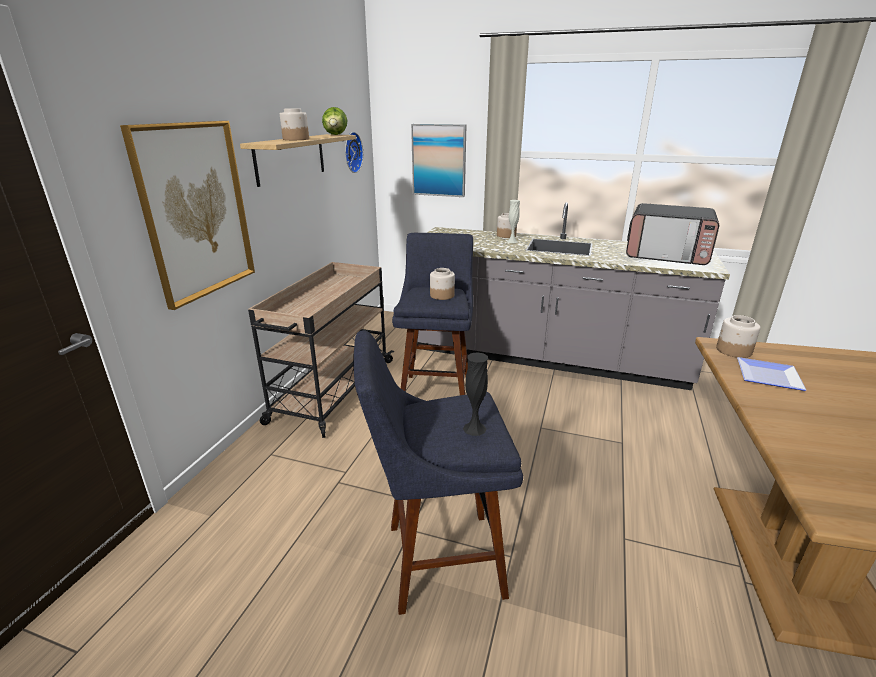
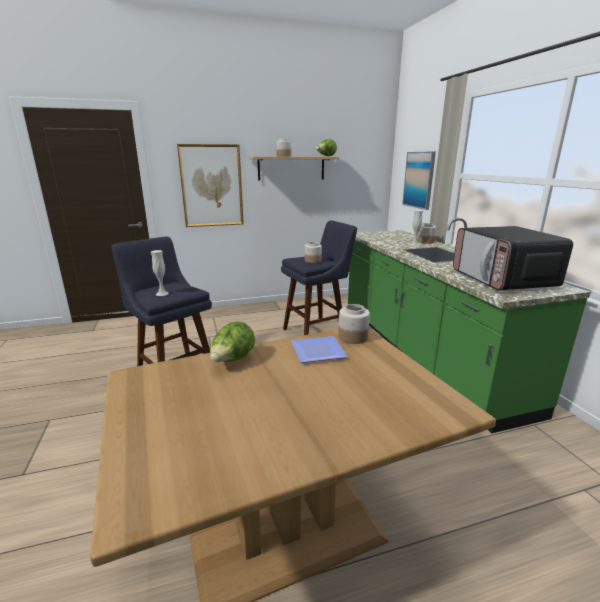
camera: 55 degrees right, 5 degrees down
(332, 391) = (277, 309): beige cart -> none
(351, 152) = (360, 170): wall clock -> none
(474, 428) = (162, 293): black vase -> white vase
(546, 357) = (422, 353): grey counter -> green counter
(788, 427) = (233, 360): none -> lettuce

